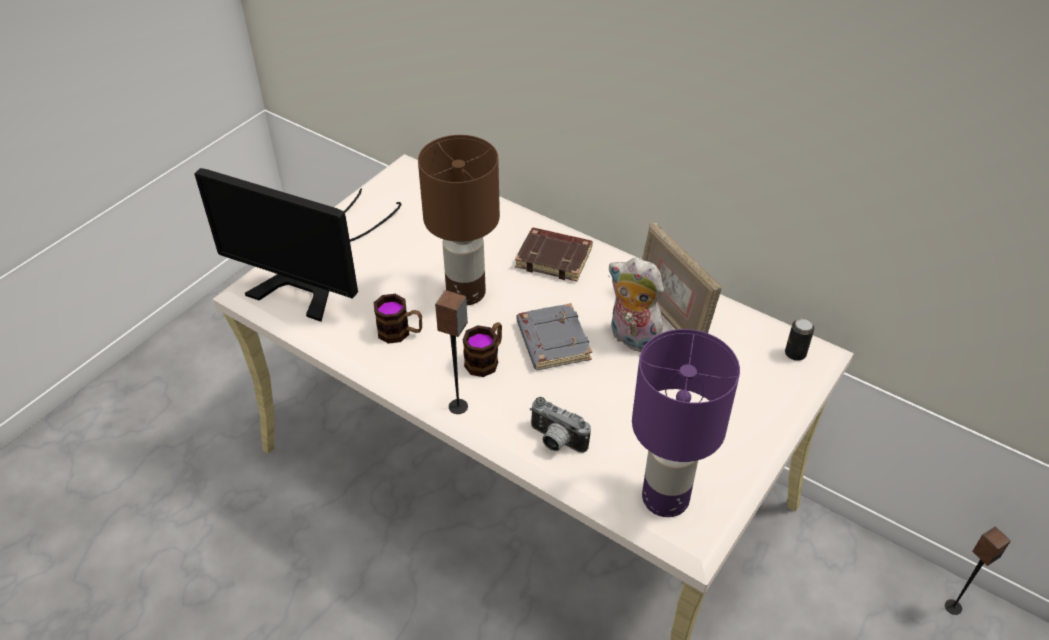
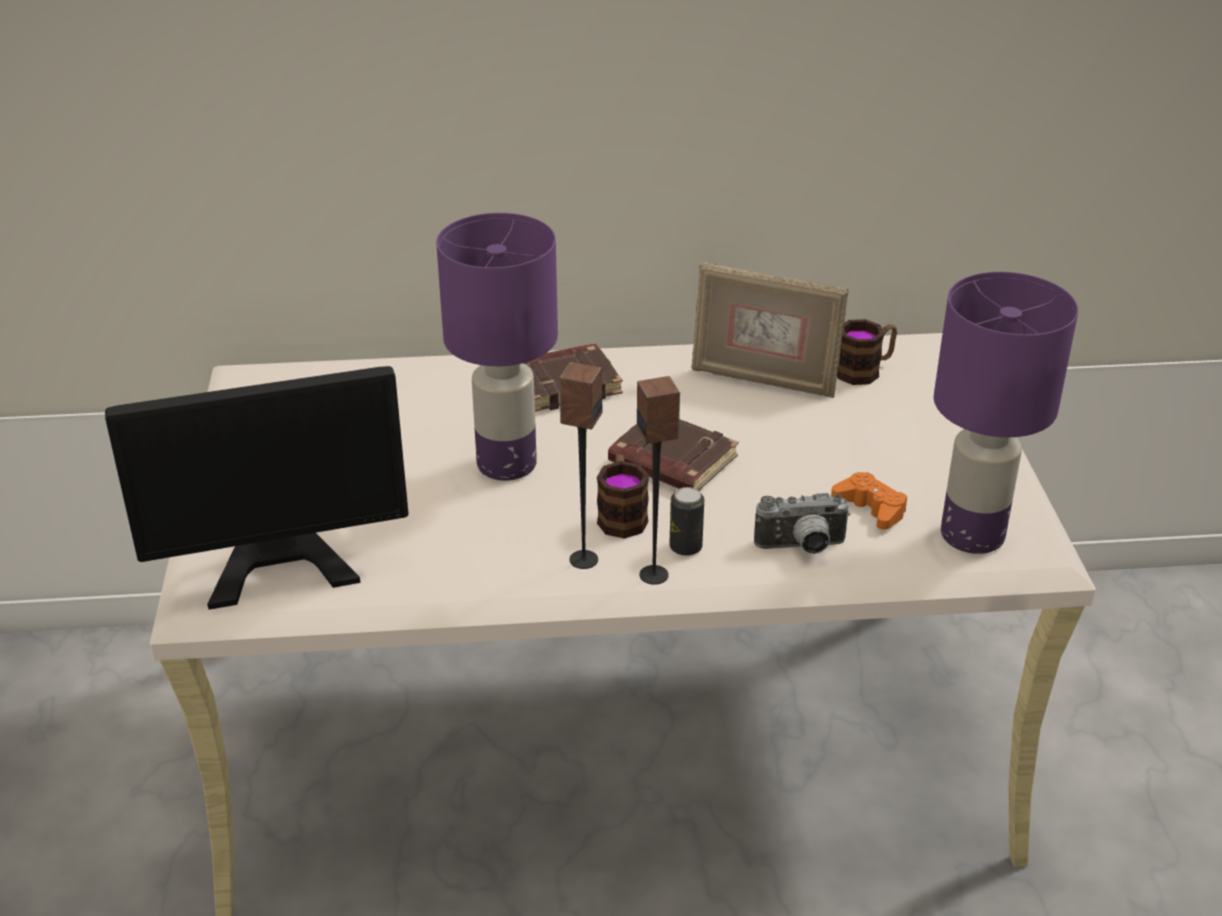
camera: 40 degrees left, 10 degrees down
(400, 332) = (482, 542): mug -> mug (865, 370)
(467, 293) = (508, 464): brown table lamp -> purple table lamp
(552, 341) = (670, 461): grey book -> brown book
(627, 441) = (871, 508): none -> orange game controller
(631, 339) = (751, 418): plush toy -> none
(795, 354) = (919, 354): can -> can (685, 547)
(952, 606) = (1142, 598): speaker -> speaker (583, 559)

